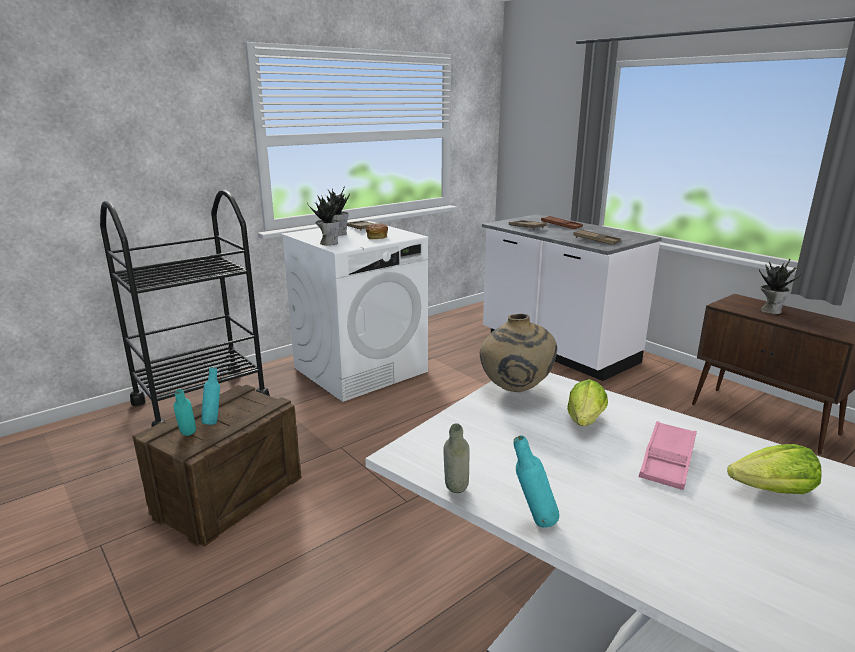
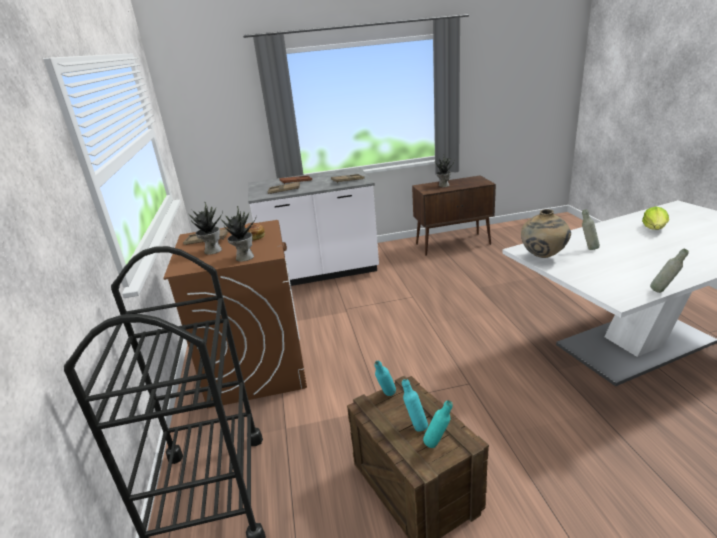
camera: 60 degrees left, 5 degrees up
(361, 369) = (256, 366): white washing machine -> brown washing machine
(533, 522) = (686, 278): turquoise bottle -> turquoise bottle (386, 396)
(584, 423) = (588, 248): lettuce -> grey bottle
(667, 460) = (628, 240): pink tray -> none

